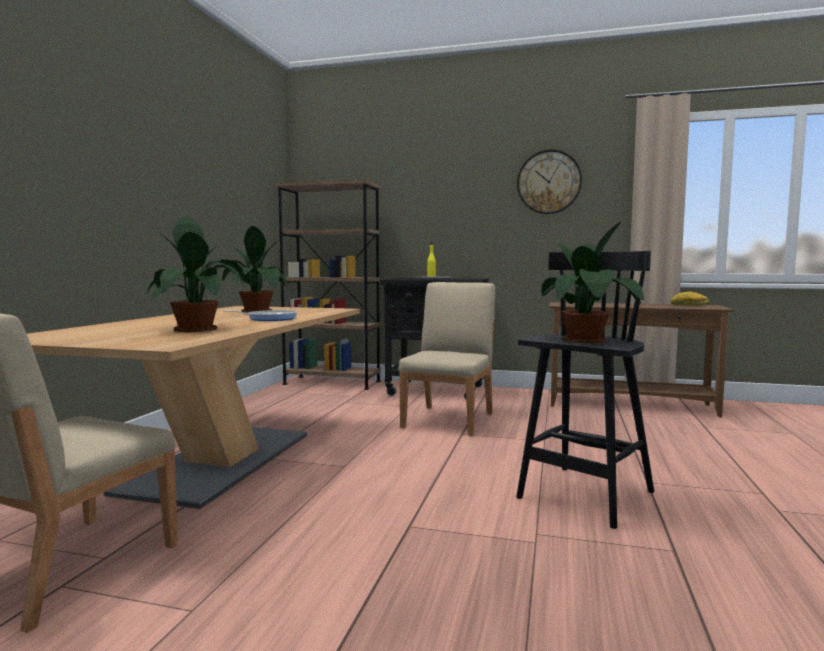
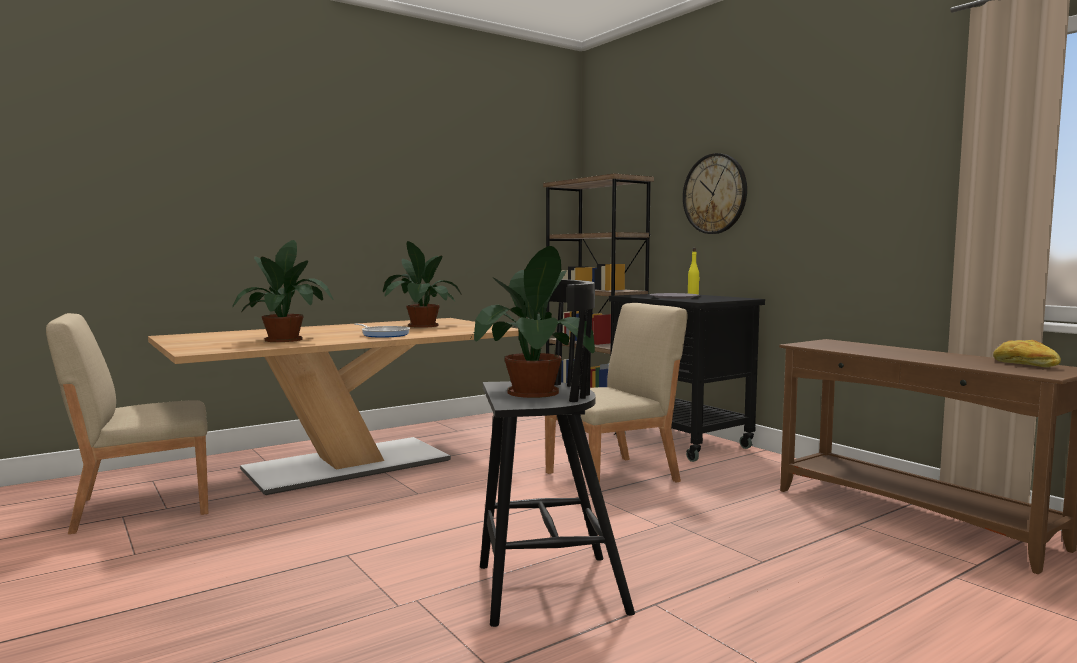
camera: 40 degrees right, 0 degrees up
(549, 182) = (847, 158): wall clock -> wall clock (715, 194)

